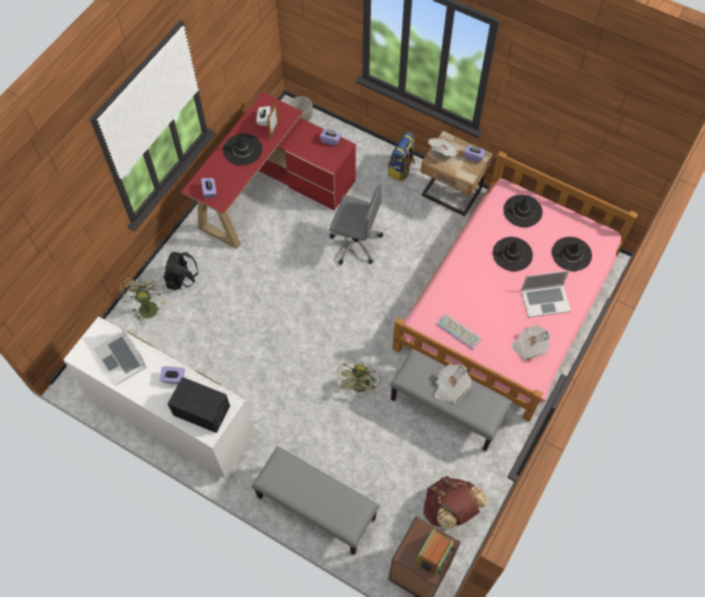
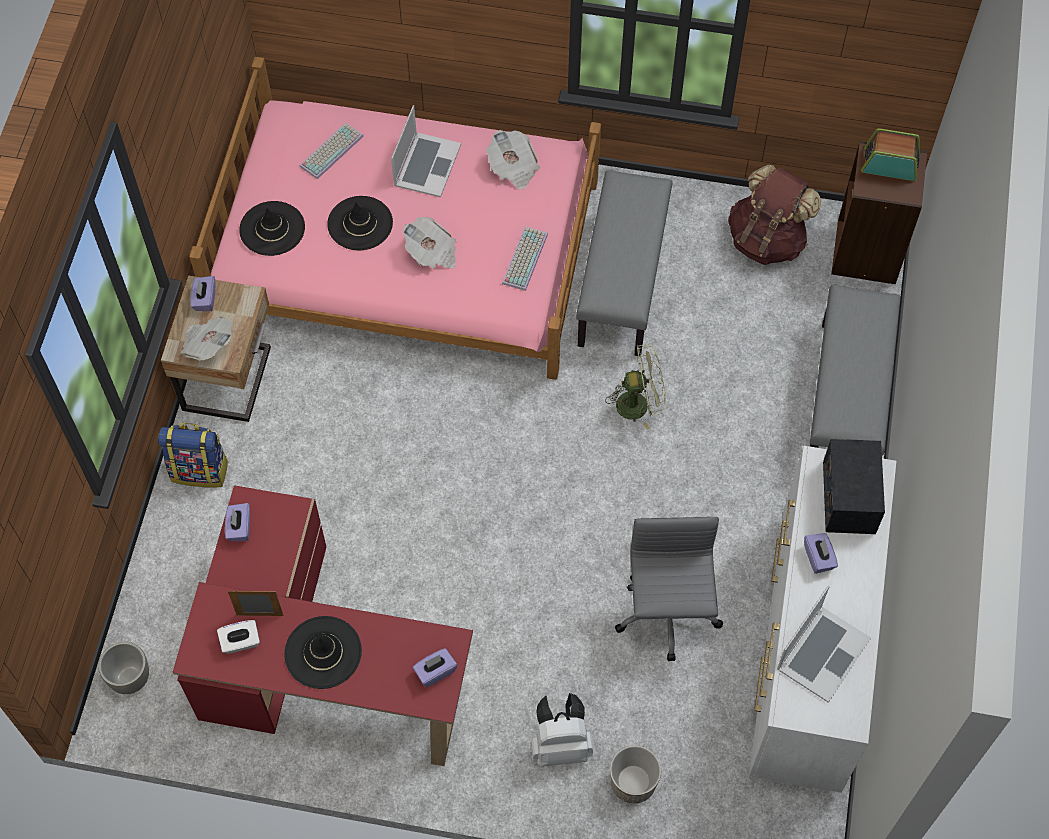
camera: 110 degrees left, 0 degrees up
(147, 306) = (633, 782): green fan -> planter
(182, 280) = (560, 745): black backpack -> white backpack
(355, 243) = (381, 494): grey office chair -> grey office chair (667, 615)
(450, 387) = (623, 242): newspaper -> newspaper (432, 253)
(545, 300) = (426, 165): laptop -> laptop turned 45 degrees clockwise
(571, 254) = (331, 150): black hat -> keyboard

